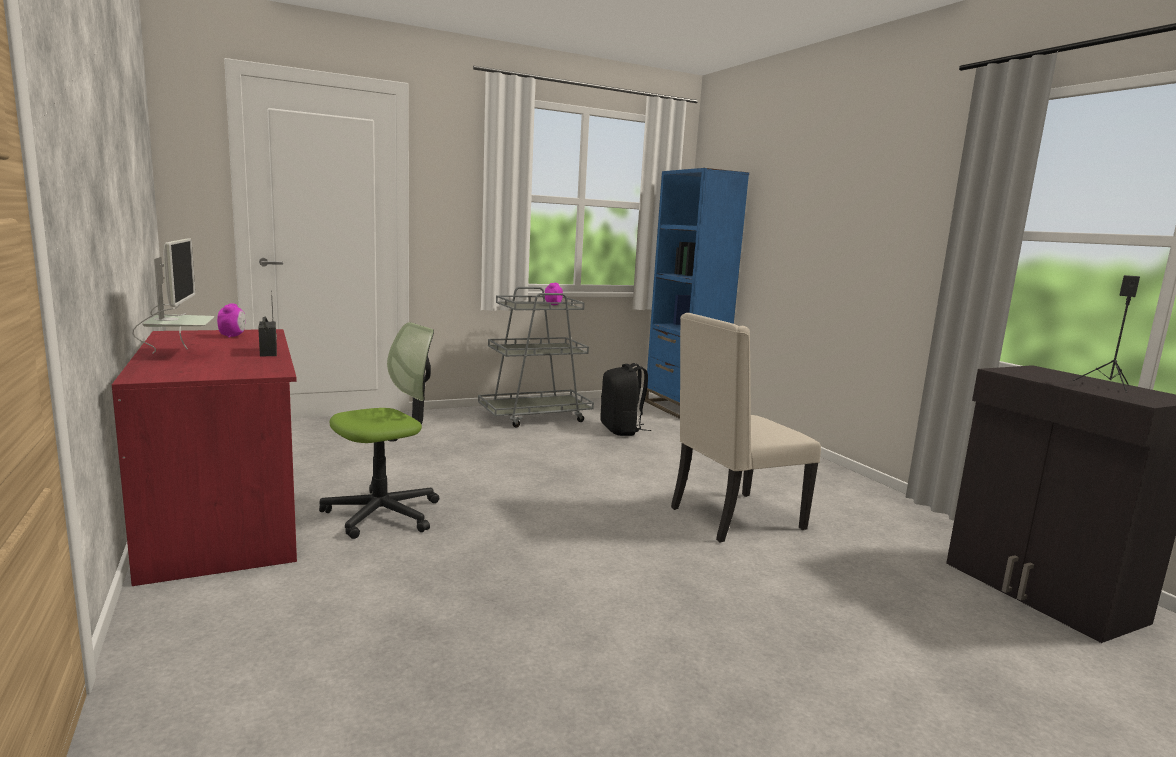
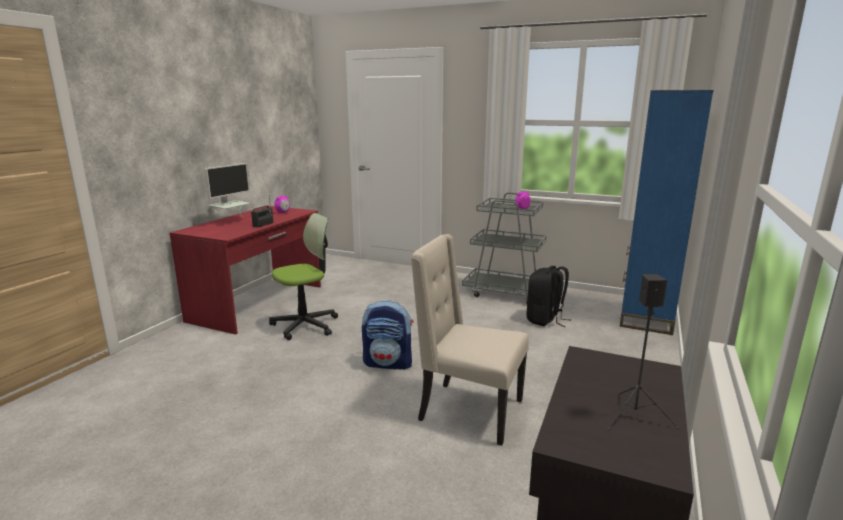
camera: 50 degrees right, 5 degrees up
(383, 514) = (305, 325): office chair -> office chair turned 45 degrees counterclockwise
(581, 512) = (388, 363): none -> backpack

